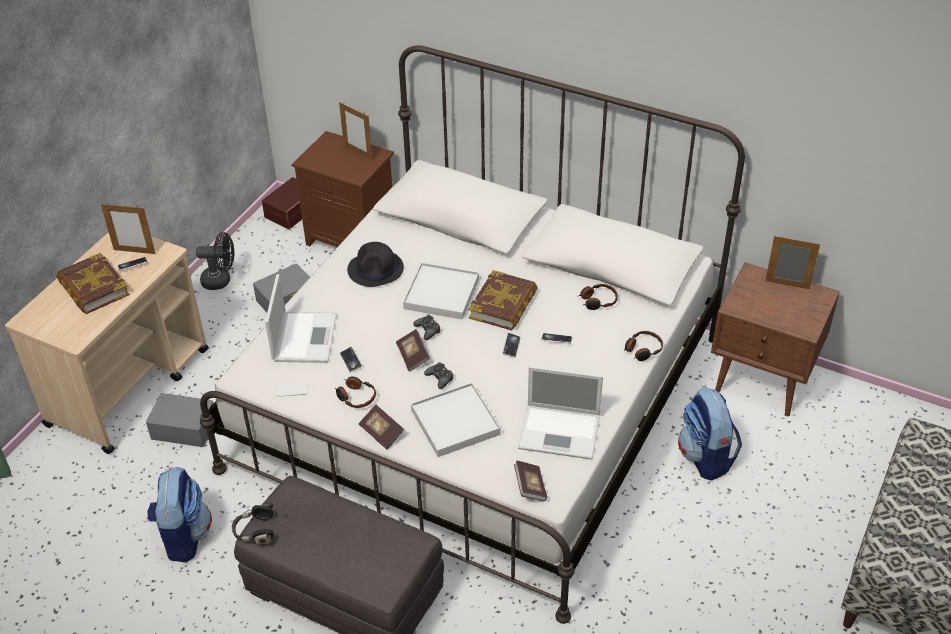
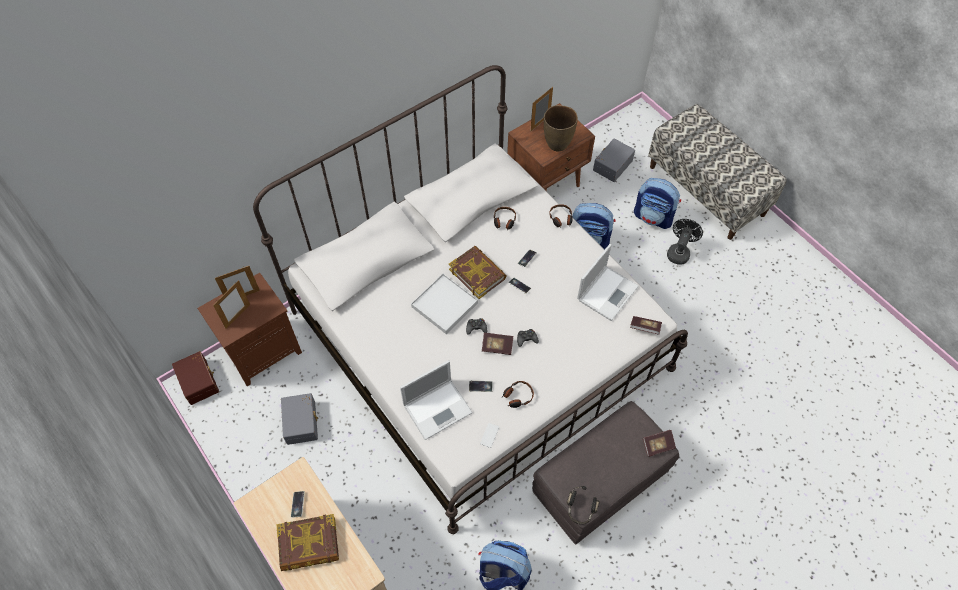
camera: 65 degrees left, 15 degrees up
(134, 251) = (280, 498): picture frame -> picture frame (237, 316)
(184, 427) = (395, 541): grey storage box -> grey storage box (612, 165)
(221, 280) = (246, 463): black fan -> black fan (679, 252)
(304, 336) = (438, 408): laptop -> laptop turned 120 degrees clockwise
(376, 269) = (393, 335): black hat -> none
(381, 433) = (559, 393): book -> book (658, 445)
(455, 422) = (571, 346): white tray -> none
(767, 311) = (557, 143): none -> brown vase
(804, 516) = (653, 217): none -> backpack

